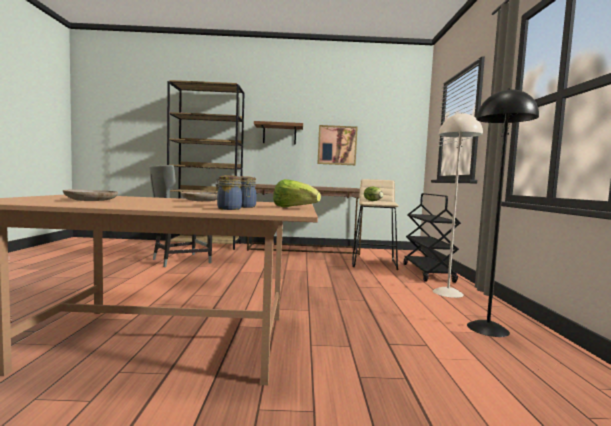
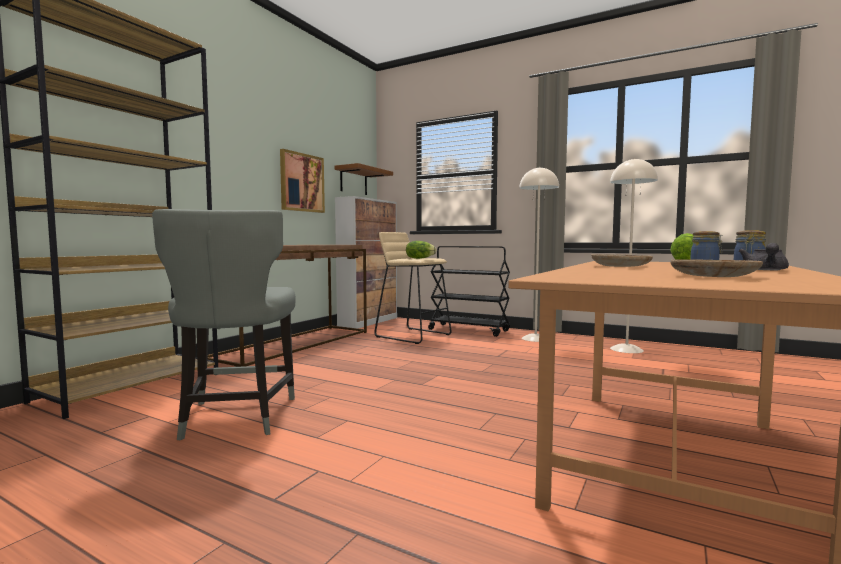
camera: 60 degrees left, 0 degrees up
(167, 207) = (765, 270): none -> grey teapot
(279, 134) = (227, 156): brown shelf -> brown shelf (353, 181)
(391, 251) = (369, 322): none -> cabinet
(488, 329) = (627, 349): black floor lamp -> beige floor lamp

